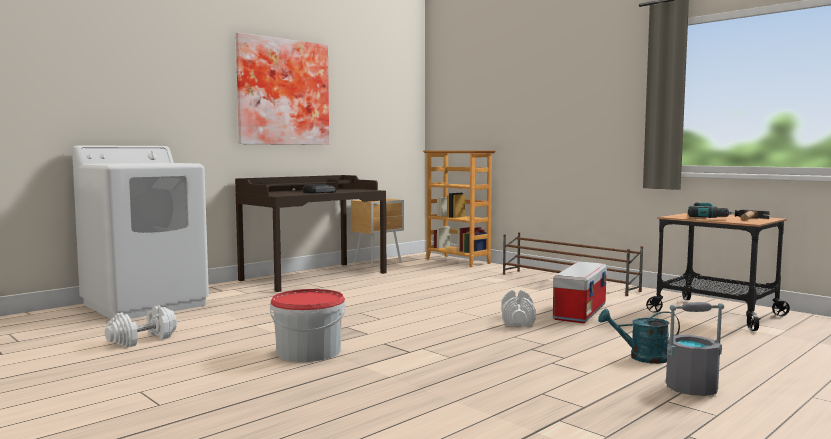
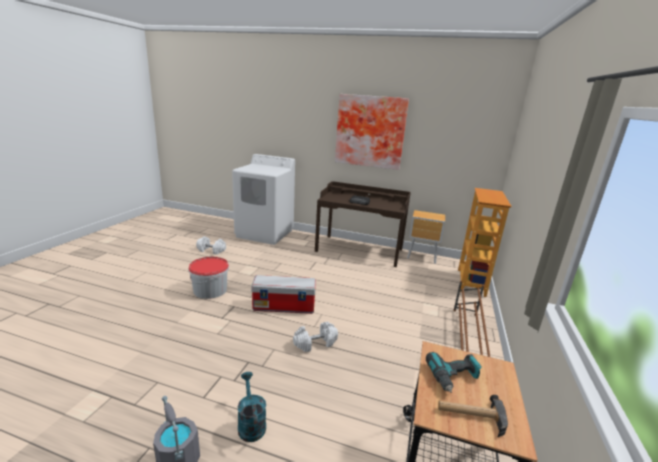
camera: 60 degrees right, 15 degrees up
(579, 311) = (368, 370): storage box -> storage box (284, 306)

